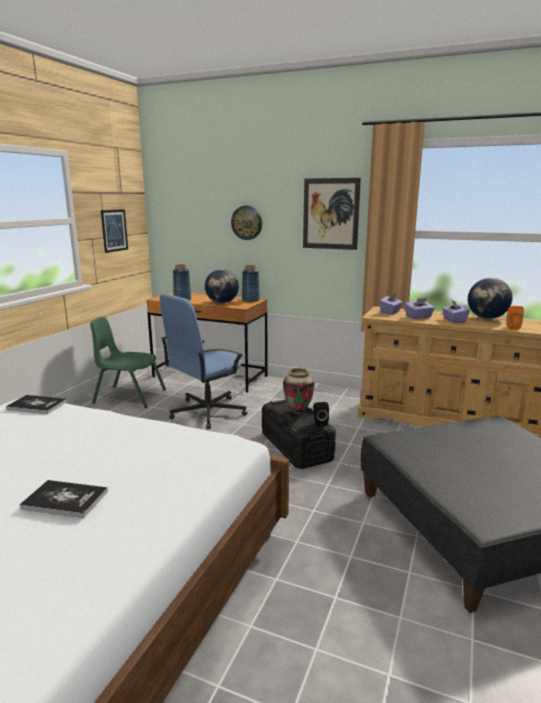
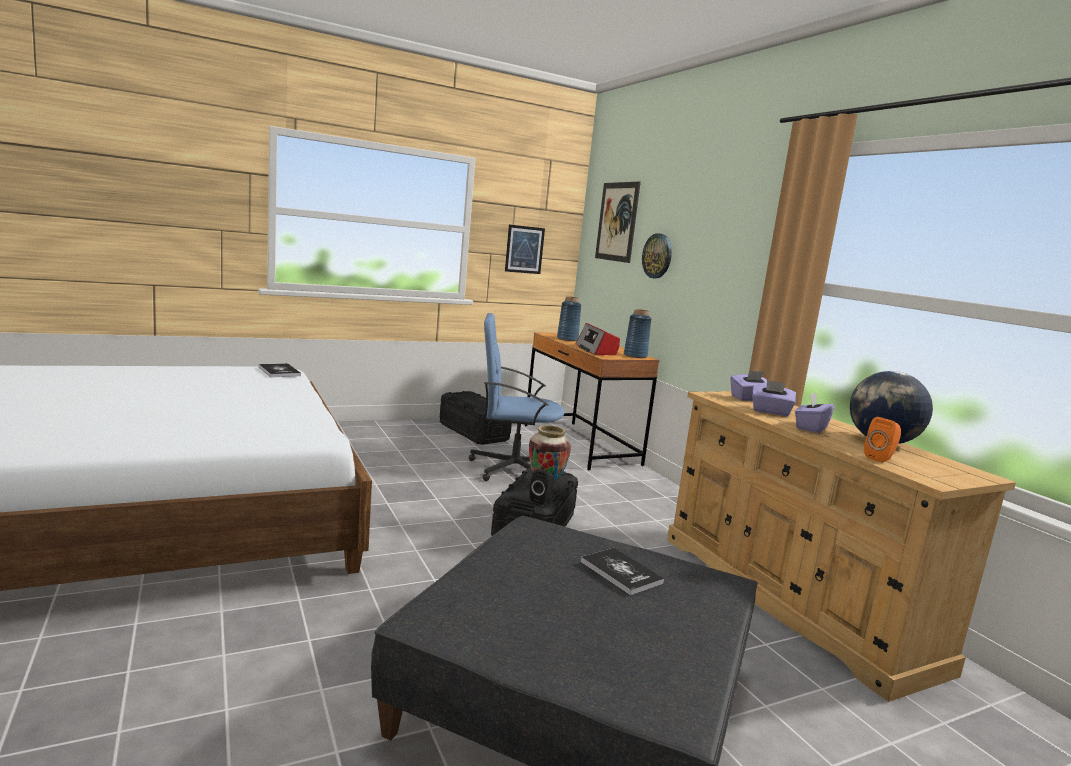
camera: 40 degrees right, 5 degrees down
(65, 500) = (142, 412): book -> book (621, 572)
(129, 396) = (473, 432): green chair -> black storage box
(222, 303) = (596, 350): globe -> radio
(330, 214) = (740, 251): picture -> picture (617, 221)

